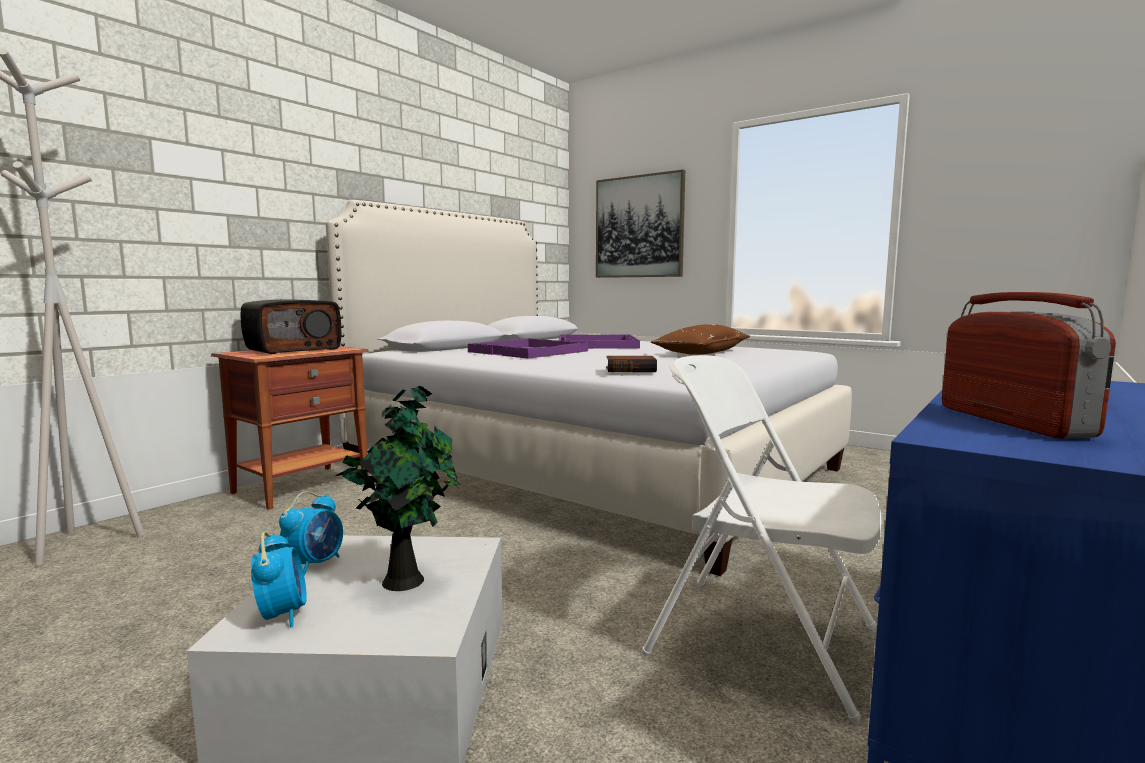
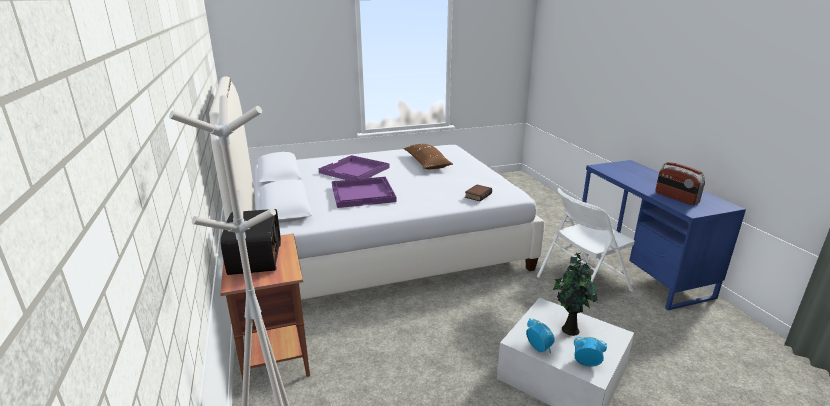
camera: 55 degrees left, 15 degrees up
(639, 227) = (287, 65): picture -> none
(1013, 421) = (676, 198): radio -> radio turned 150 degrees counterclockwise

